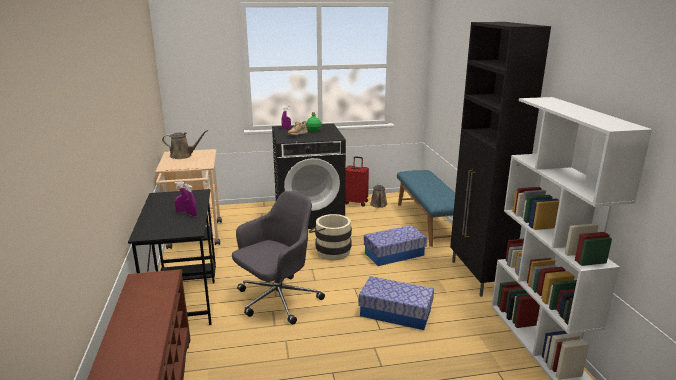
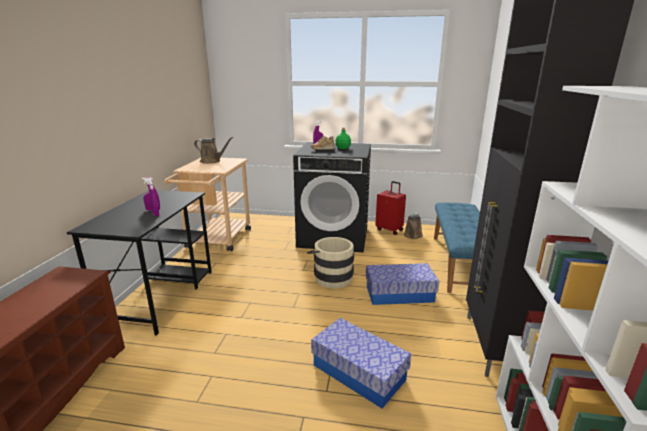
camera: 20 degrees right, 0 degrees up
(277, 300) = (239, 322): grey office chair -> none

